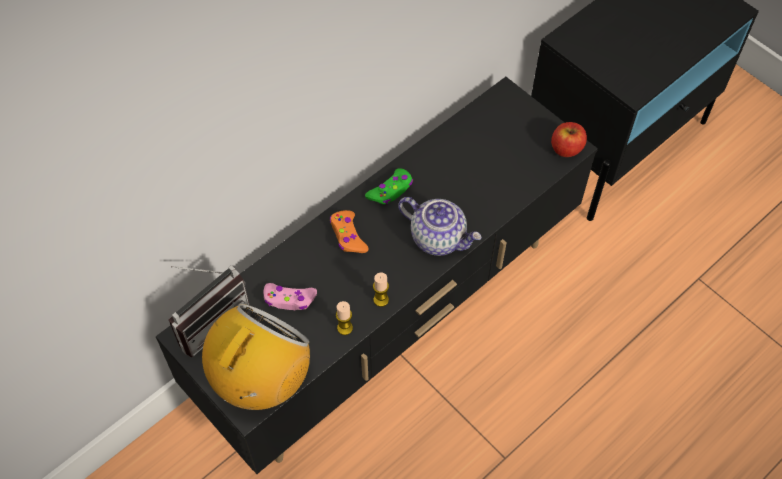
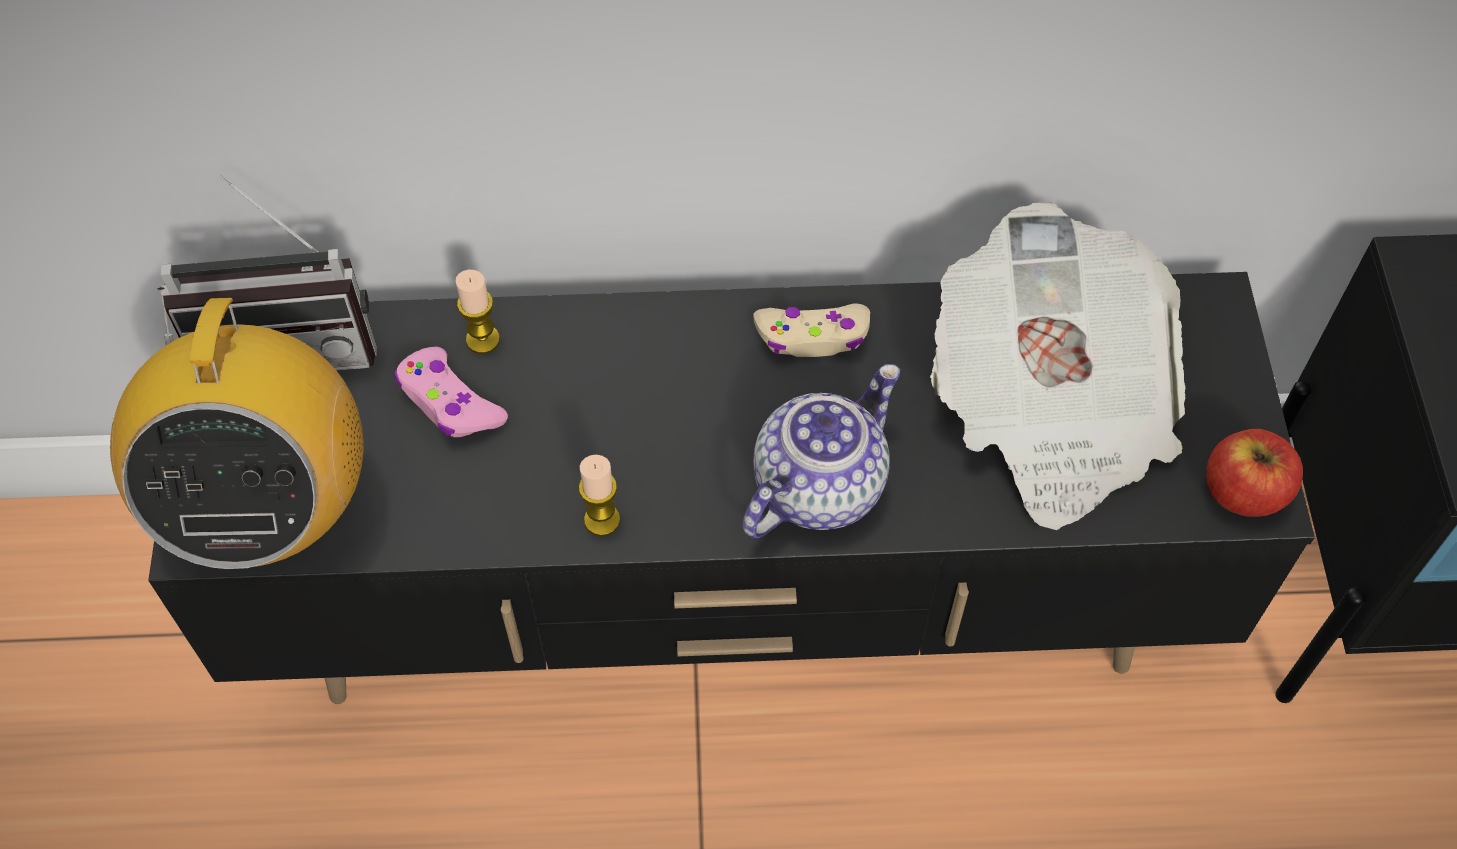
camera: 40 degrees right, 0 degrees up
(262, 380) = (269, 507): radio -> radio turned 105 degrees clockwise
(345, 328) = (491, 522): candle -> candle (483, 339)
(348, 236) = (657, 364): orange game controller -> none
(391, 190) = (813, 337): green game controller -> beige game controller
(439, 238) = (818, 484): teapot -> teapot turned 120 degrees counterclockwise
(487, 162) = (1050, 408): none -> newspaper

